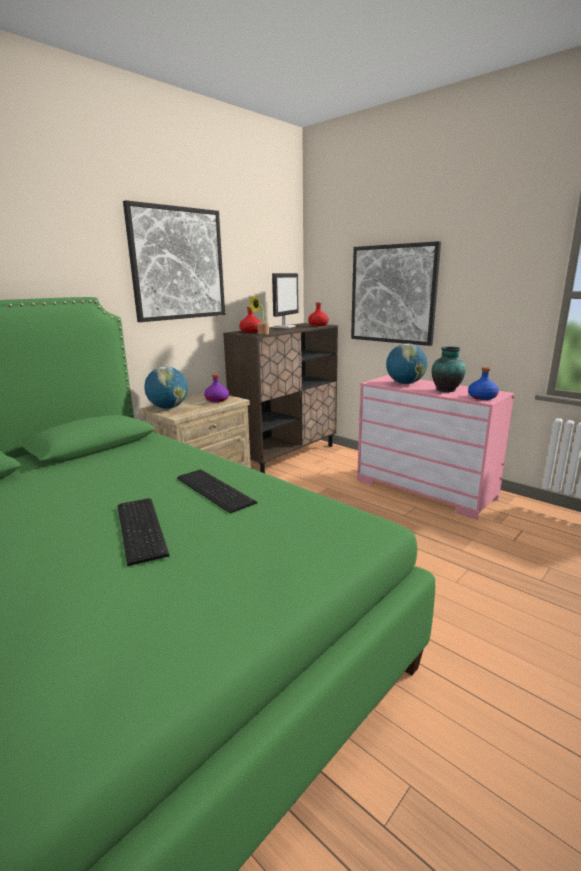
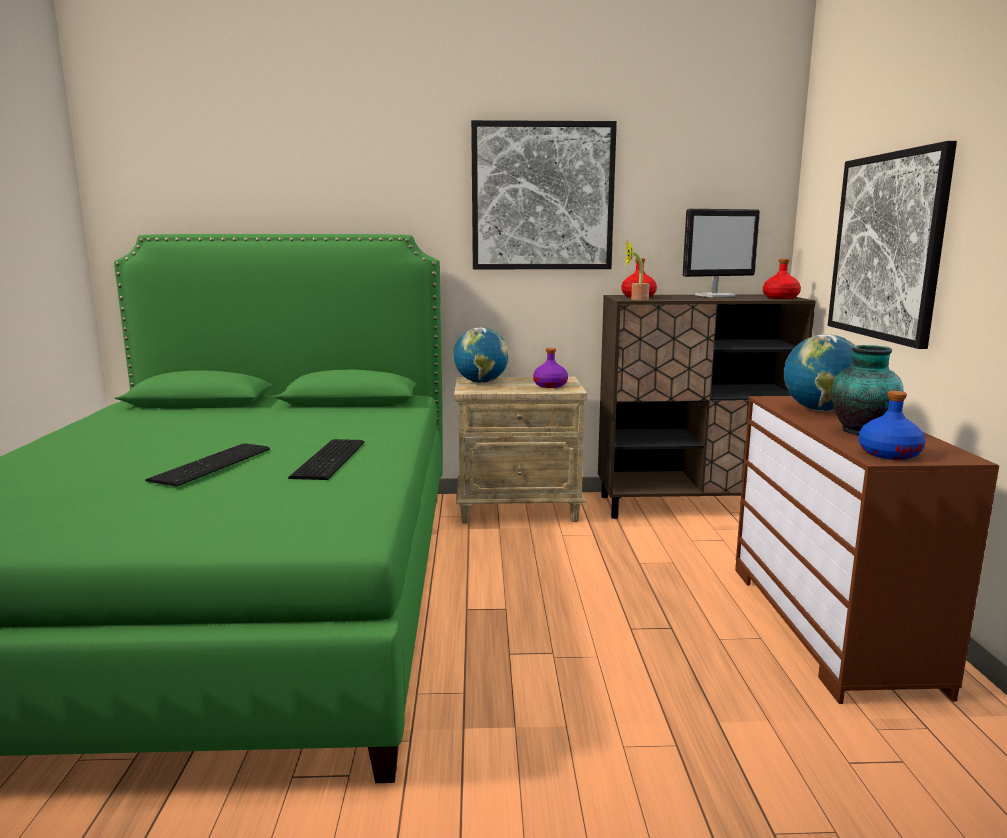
camera: 45 degrees right, 5 degrees down
(425, 489) = (830, 625): pink dresser -> brown dresser

